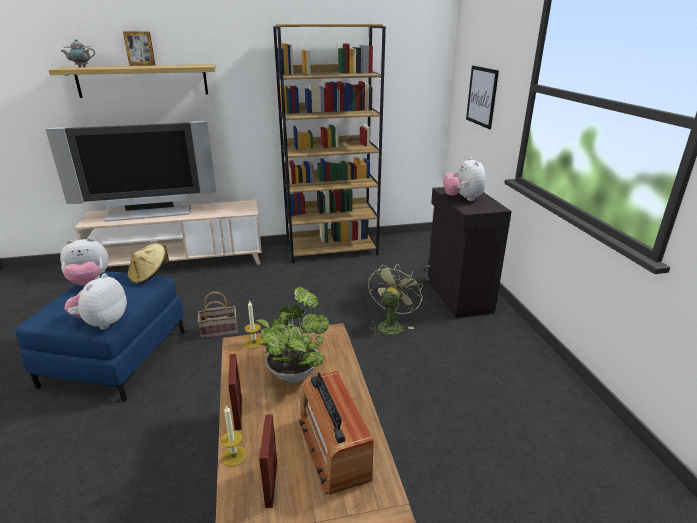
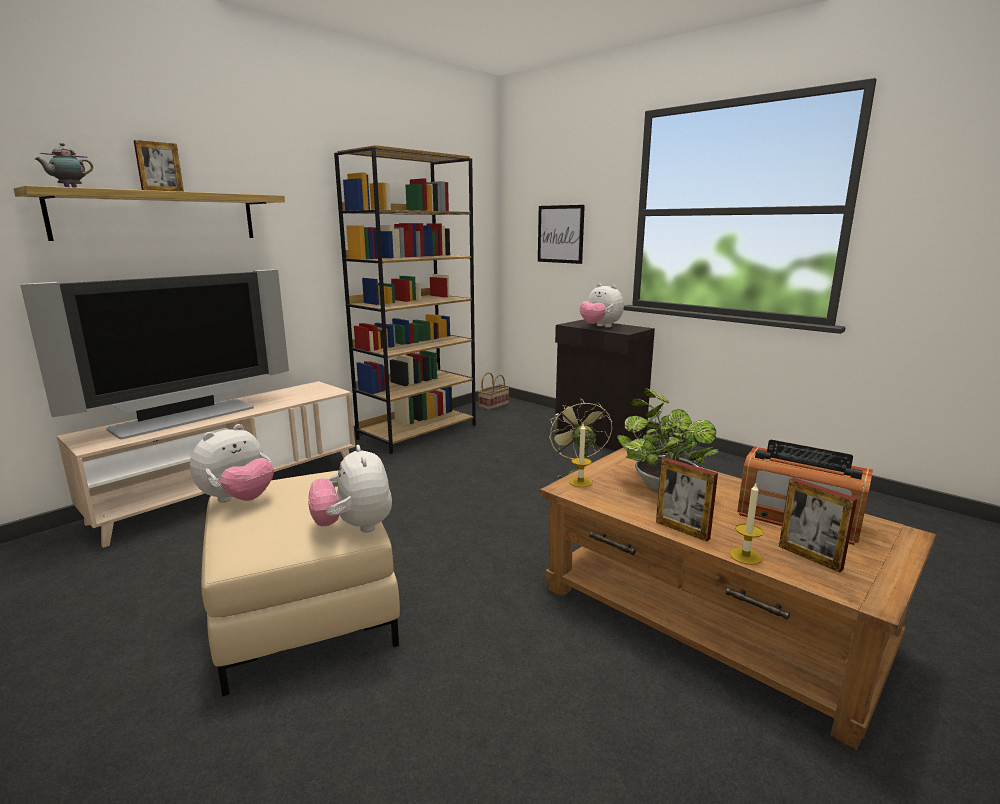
camera: 35 degrees left, 10 degrees down
(116, 357) = (305, 611): blue ottoman -> beige ottoman
(149, 276) = (324, 471): beige hat -> none
(220, 330) = (407, 535): basket -> basket (493, 405)

